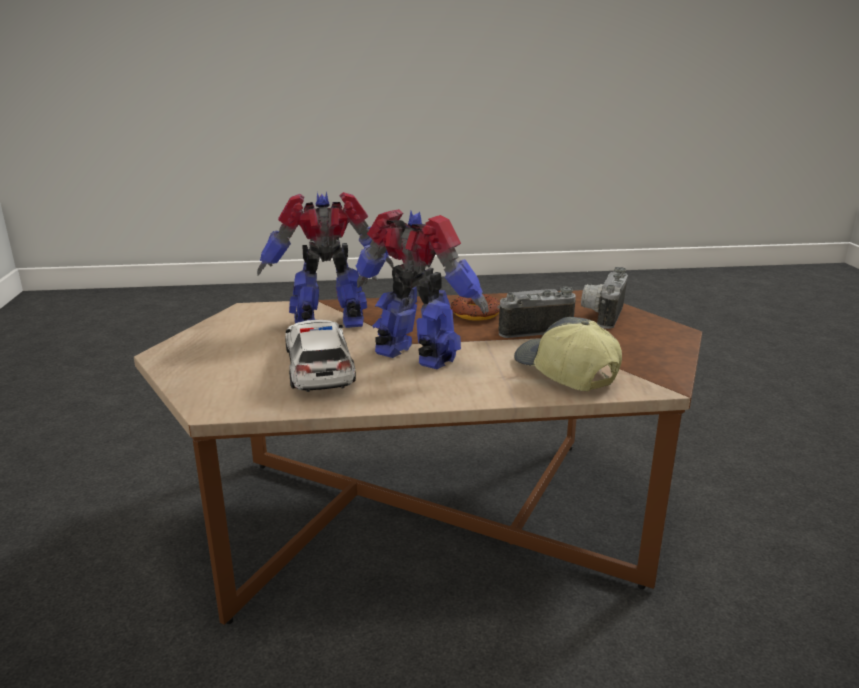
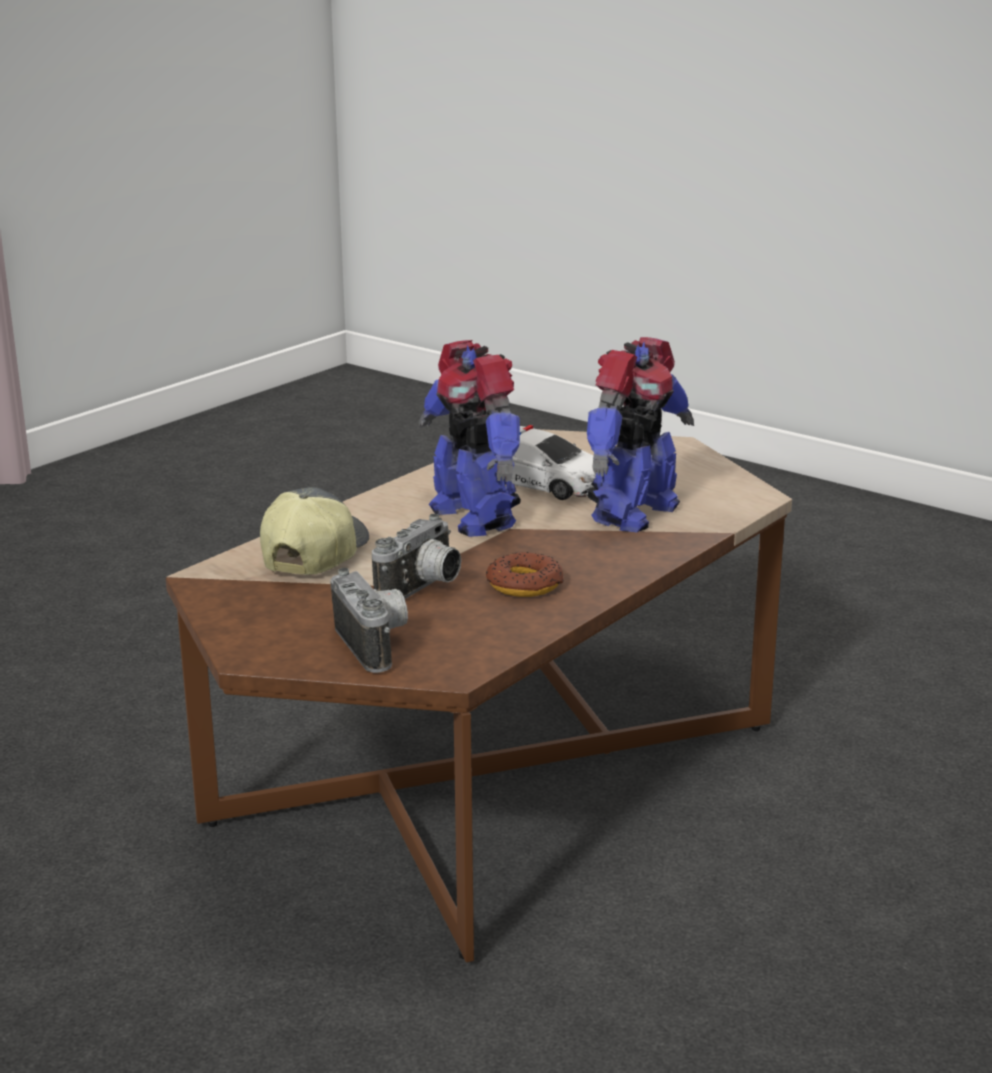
camera: 135 degrees right, 0 degrees up
(416, 357) = (474, 517): toy robot -> toy robot turned 75 degrees clockwise
(564, 372) = (313, 554): cap -> cap turned 90 degrees counterclockwise

